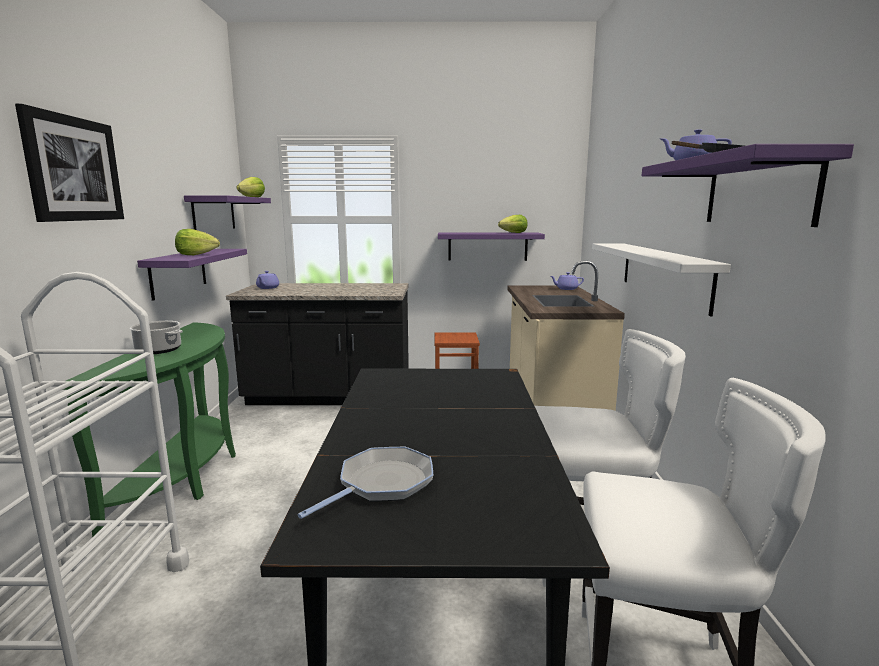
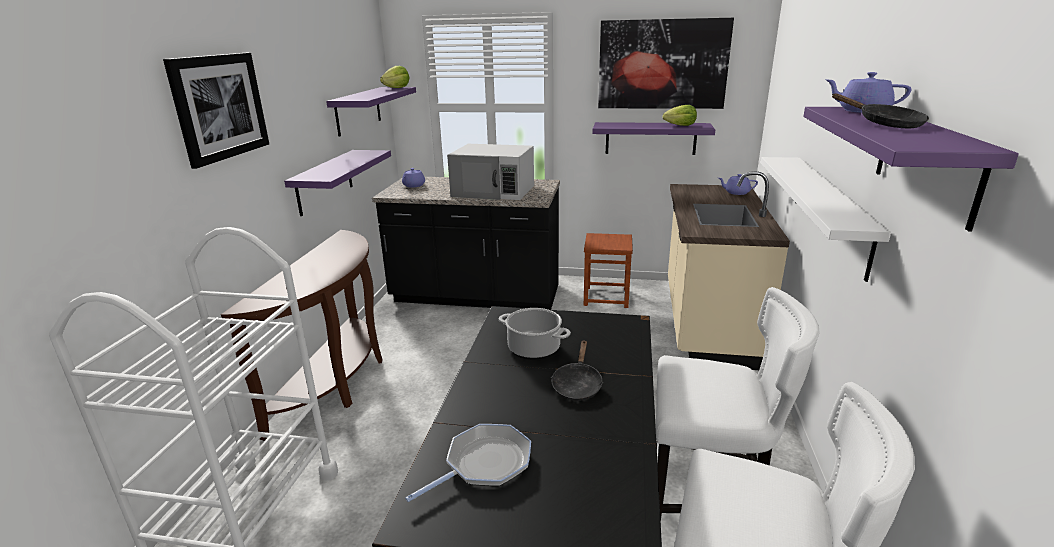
camera: 10 degrees right, 10 degrees up
(158, 350) = (306, 271): cooking pot -> cooking pot (533, 348)
(187, 476) = (338, 381): green console table -> brown console table
(196, 254) = (339, 167): lettuce -> none
(348, 289) = (494, 191): none -> white microwave
(463, 418) = (577, 385): none -> black frying pan
(495, 182) = (662, 64): none -> picture

